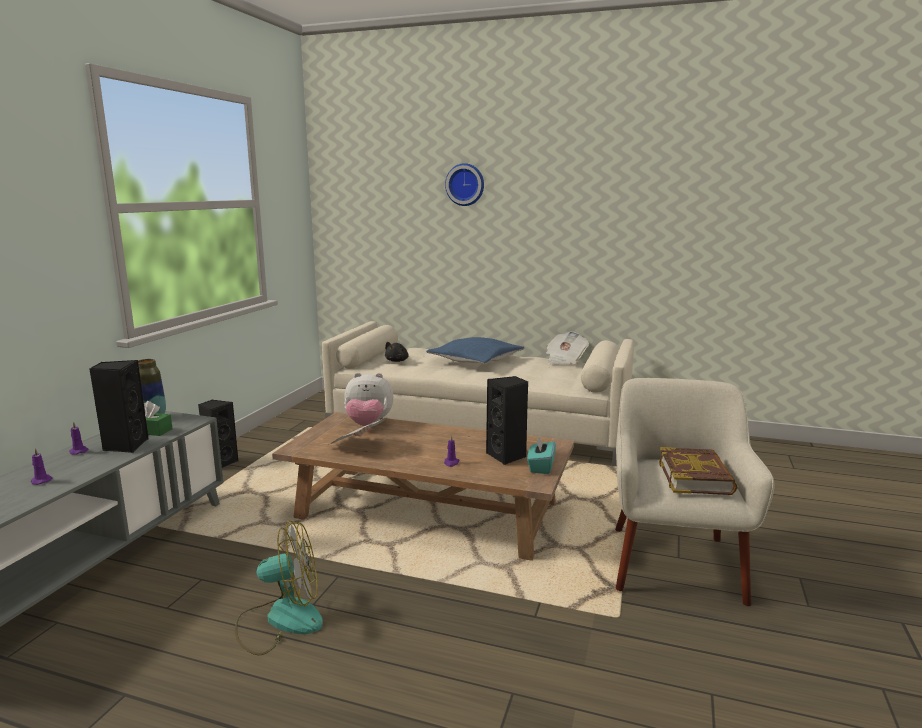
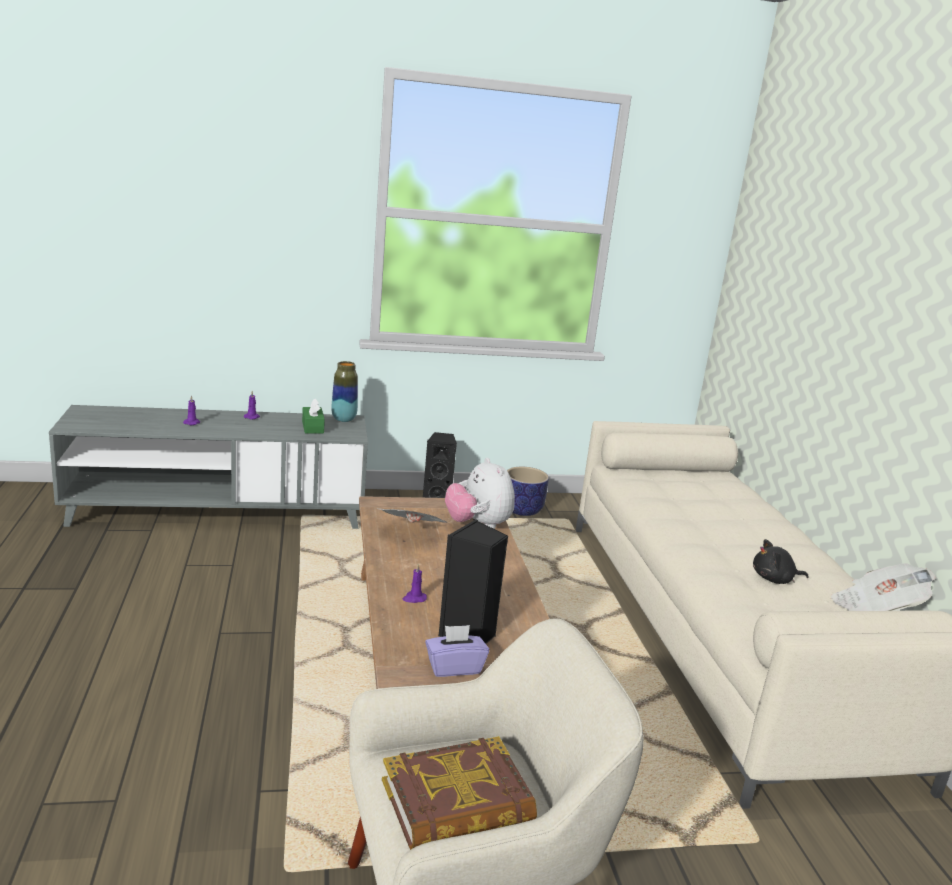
camera: 60 degrees right, 5 degrees up
(125, 445) = (274, 428): black speaker -> none
(276, 437) = (522, 510): none -> planter
(280, 620) = (188, 623): fan -> none
(397, 361) = (670, 486): black plush toy -> black plush toy (774, 579)
(465, 184) = (870, 253): wall clock -> none
(475, 360) = (753, 535): blue pillow -> none
(541, 467) = (454, 667): turquoise tissue box -> purple tissue box

